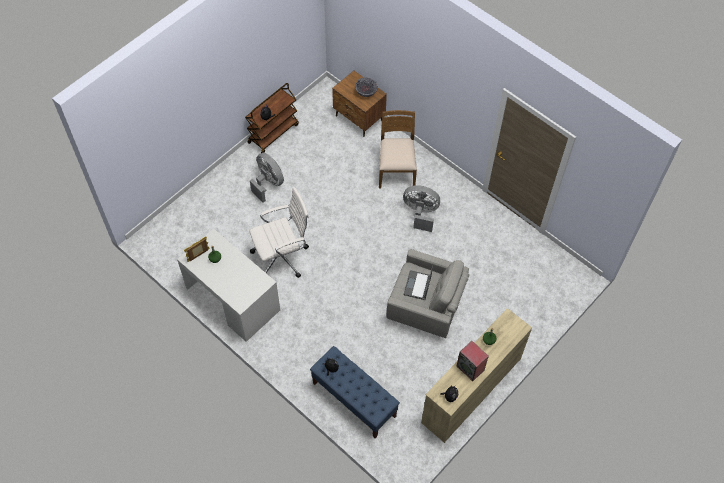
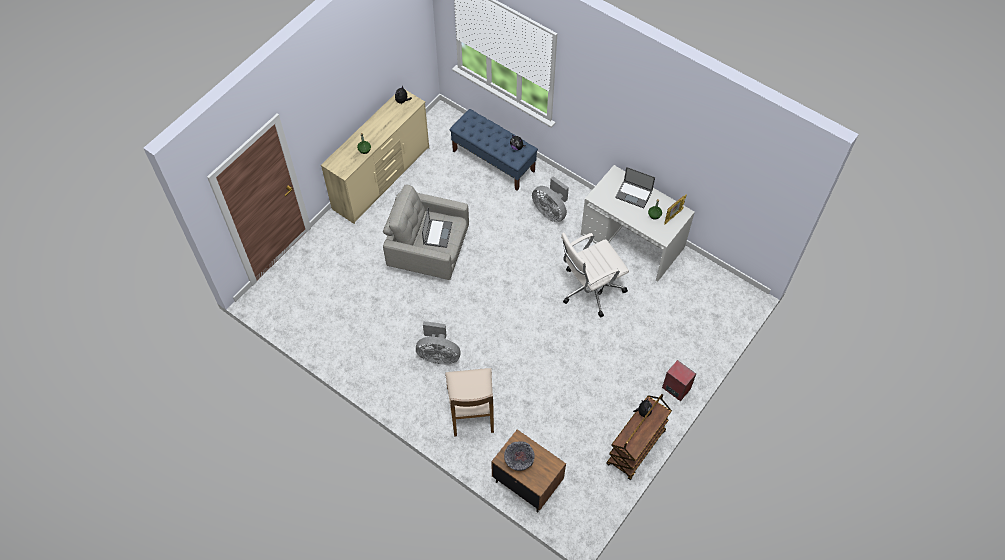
camera: 175 degrees right, 0 degrees up
(228, 281) = (634, 194): none -> laptop
(268, 183) = (626, 376): grey fan -> grey fan (550, 211)
(470, 368) = (382, 125): speaker -> speaker (675, 388)

